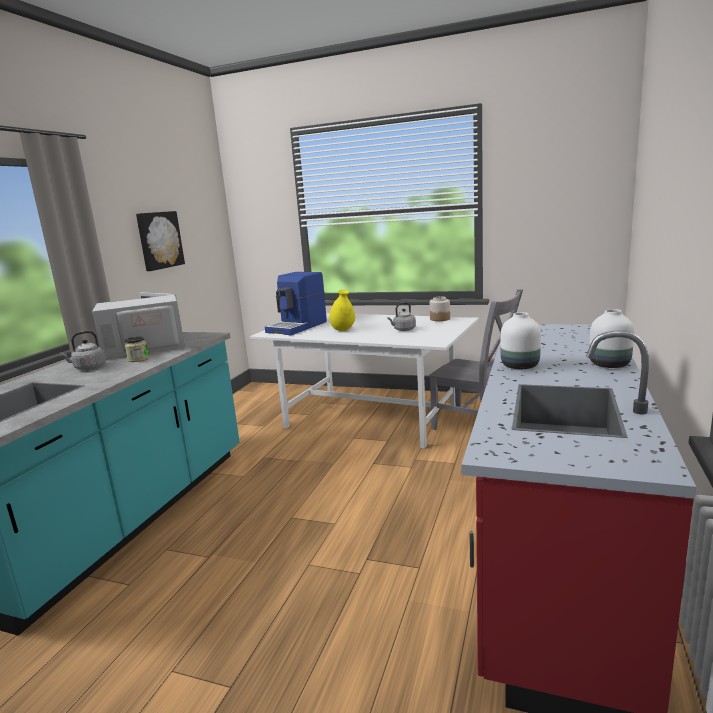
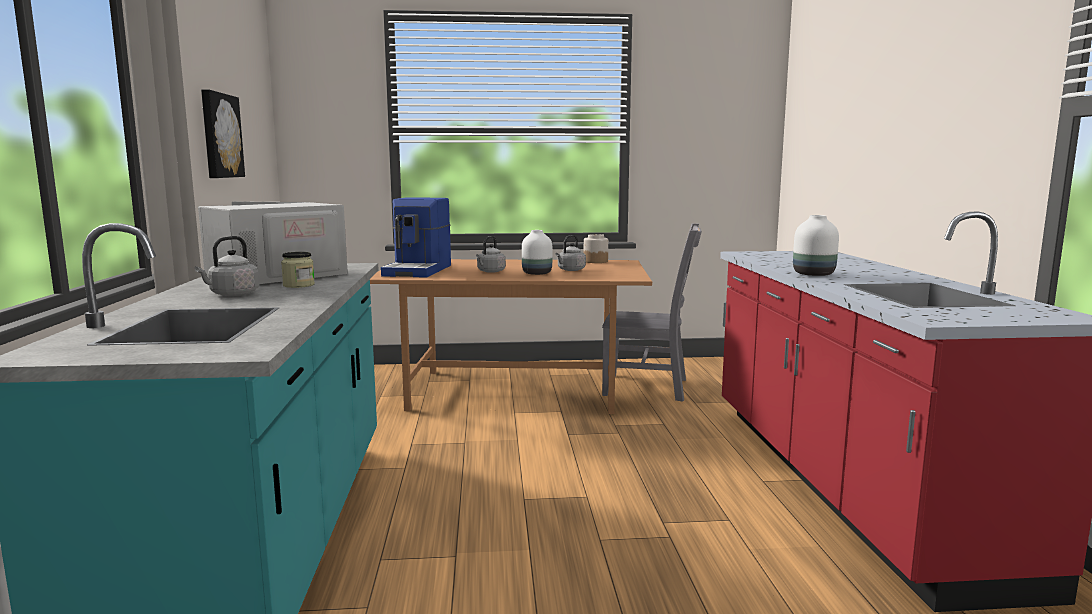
camera: 25 degrees left, 5 degrees down
(343, 330) = (490, 271): yellow vase -> grey kettle
(372, 417) = (515, 390): white dining table -> brown dining table
(608, 364) = (890, 271): white vase -> white vase (536, 273)

